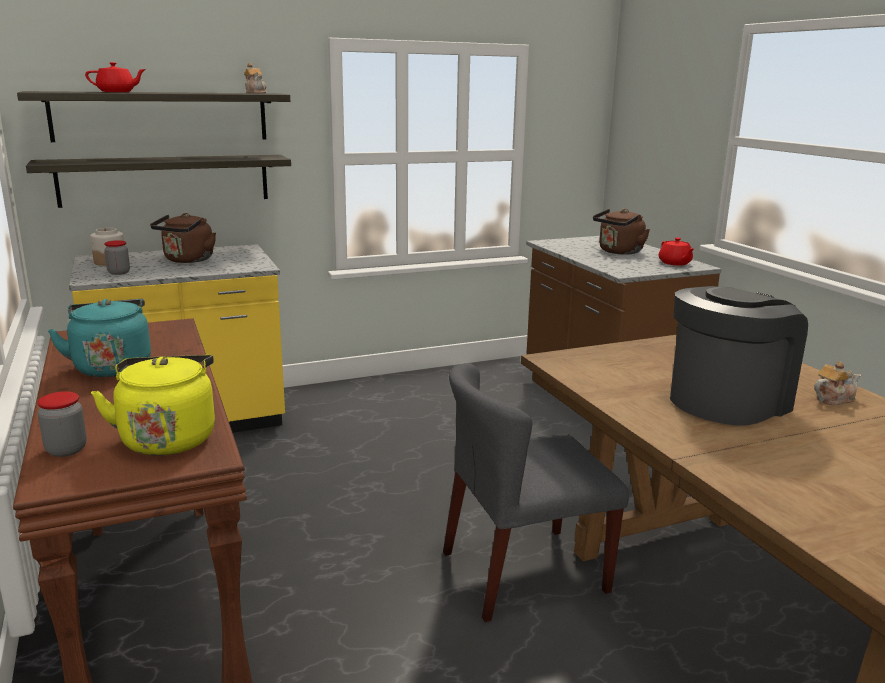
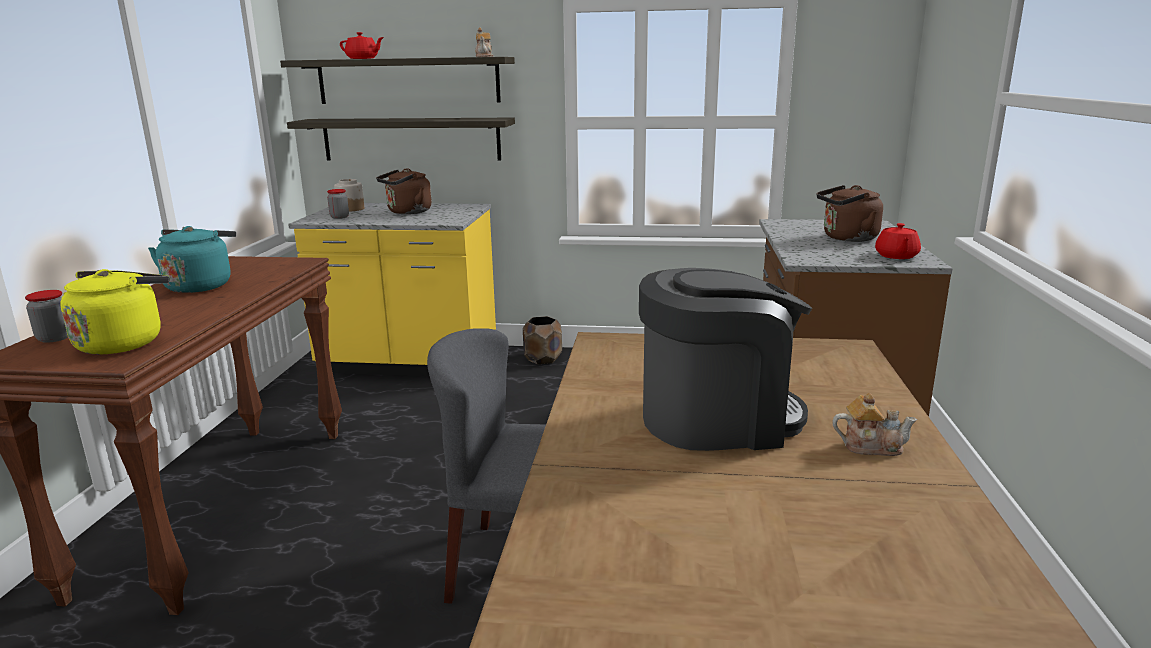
camera: 30 degrees right, 0 degrees up
(326, 395) = (543, 359): none -> brown planter

